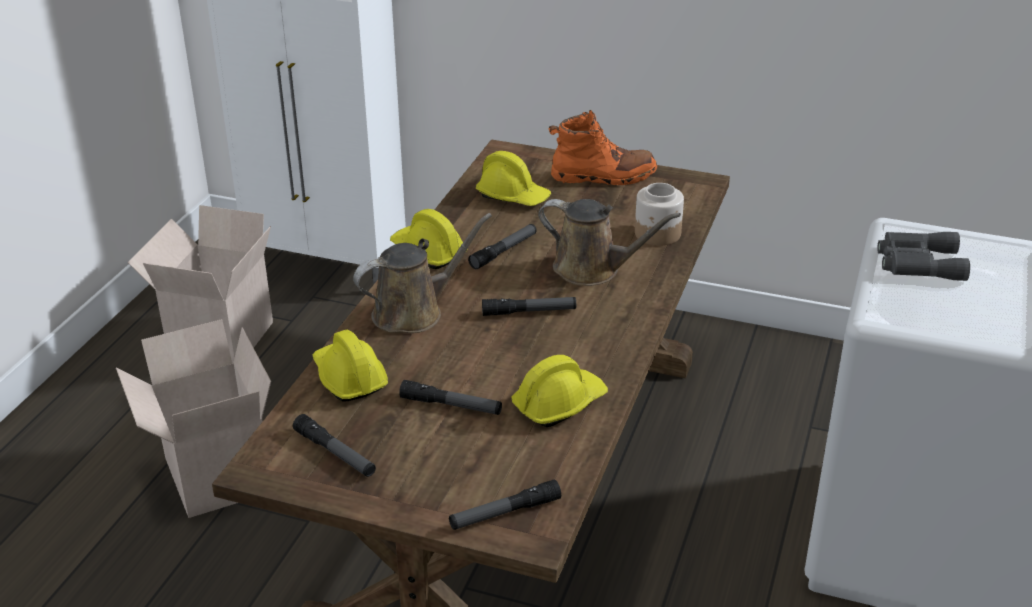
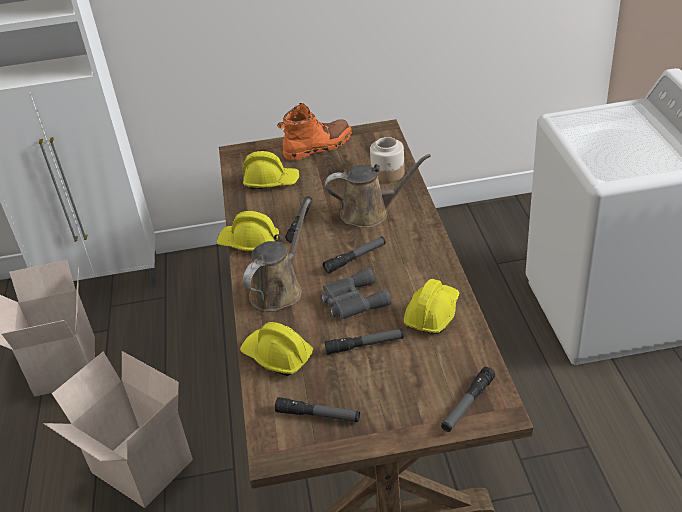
camera: 25 degrees left, 5 degrees up
(917, 263) = (591, 135): grey binoculars -> grey binoculars (352, 301)

